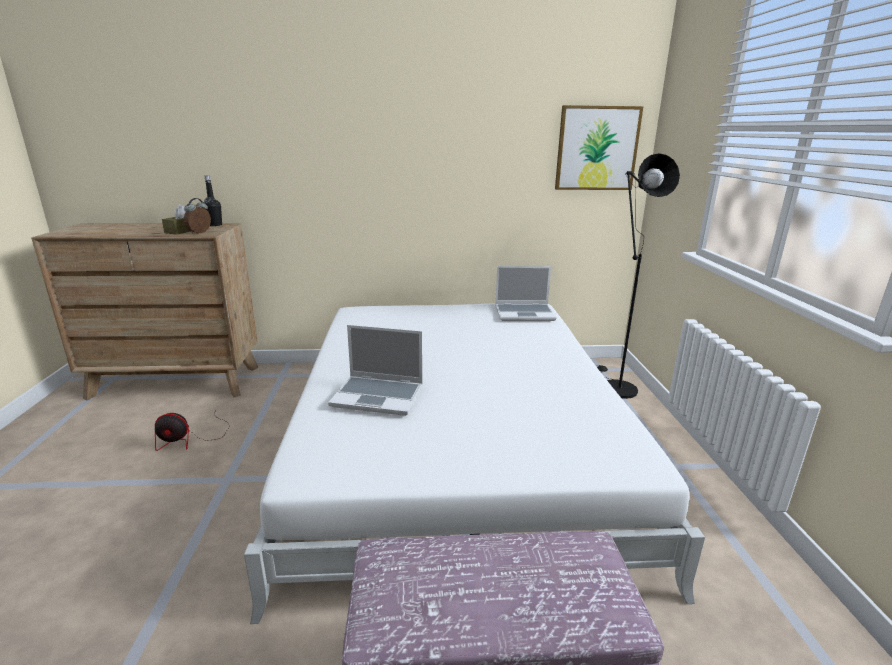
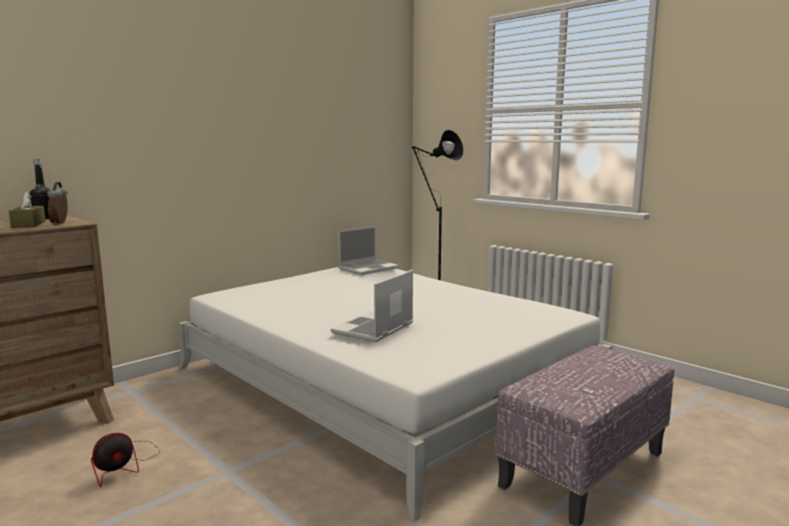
camera: 40 degrees left, 10 degrees down
(379, 396) = (373, 329): laptop -> laptop turned 150 degrees clockwise
(597, 148) = (380, 130): picture -> none

